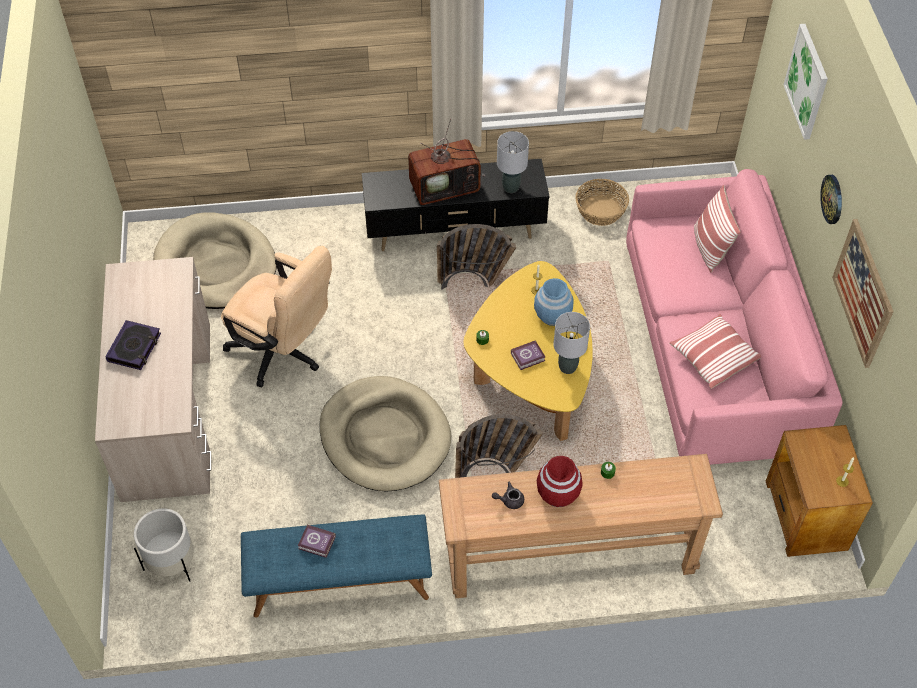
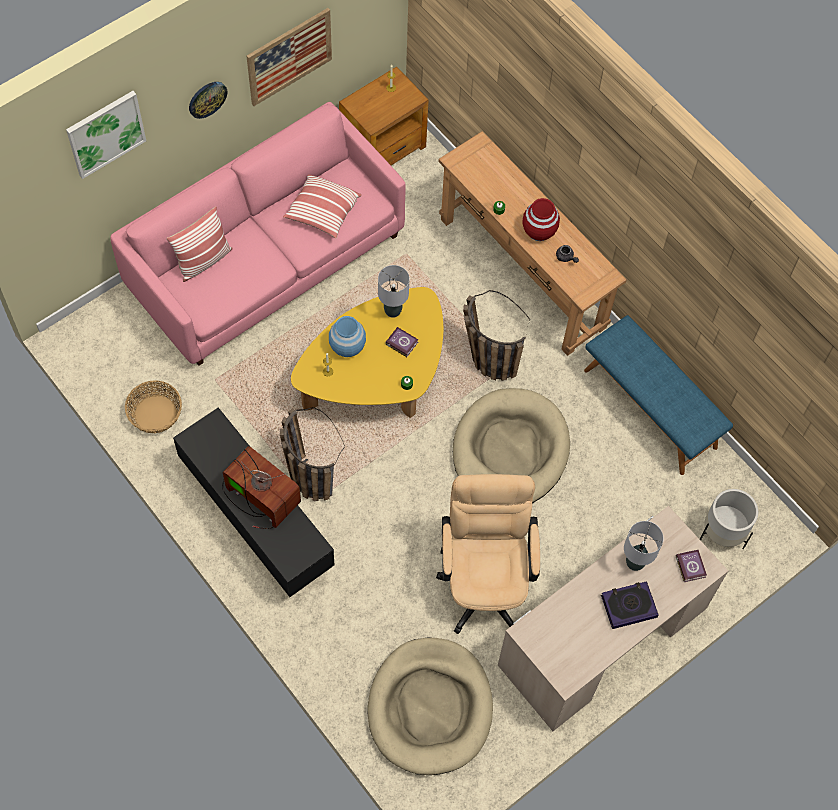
camera: 125 degrees left, 10 degrees up
(317, 543) = (664, 394): book -> book (690, 566)
(510, 187) = (227, 443): grey table lamp -> grey table lamp (635, 563)

